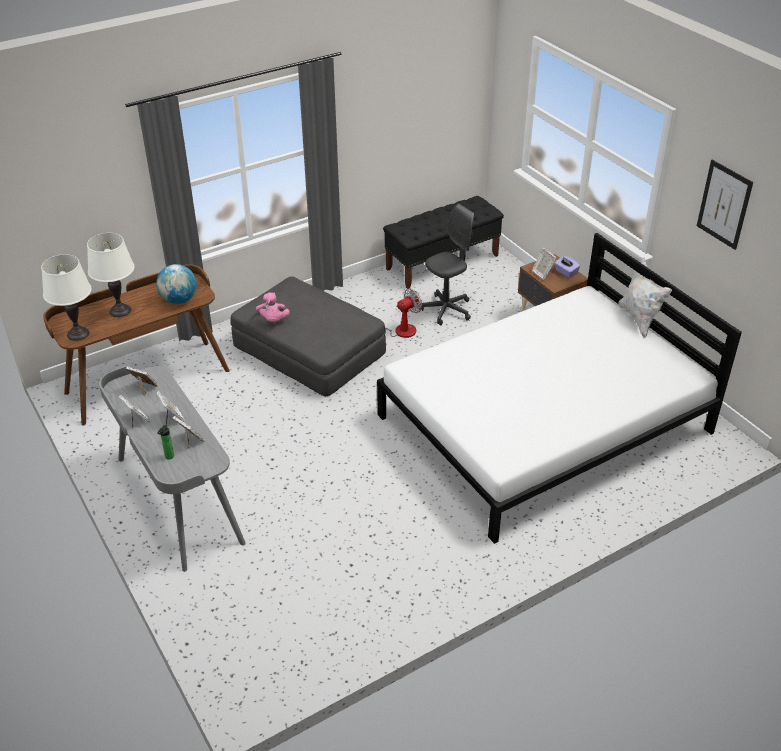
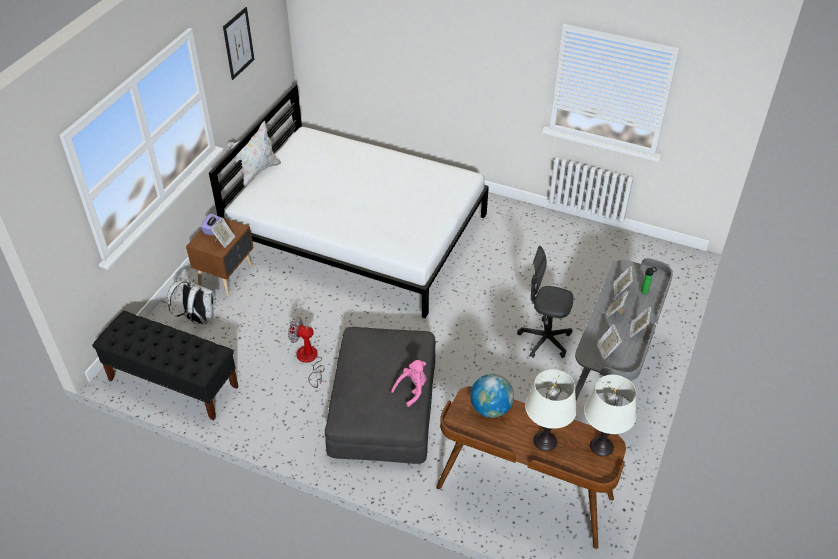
camera: 125 degrees left, 5 degrees up
(446, 310) = (255, 343): grey office chair -> grey office chair (544, 340)
(505, 291) = (198, 319): none -> white backpack

